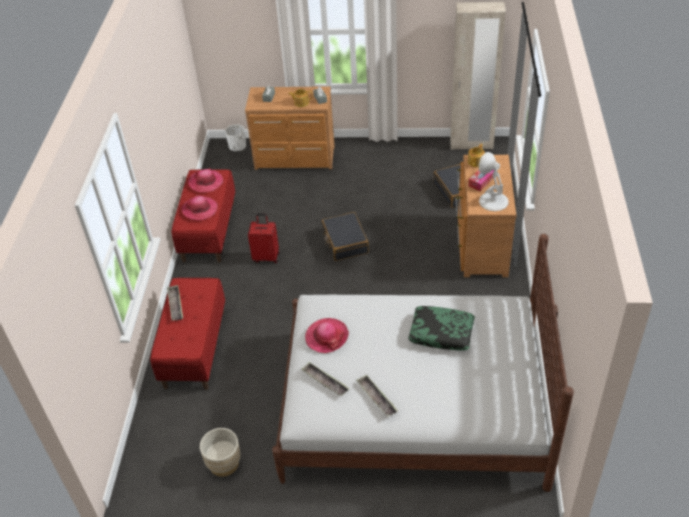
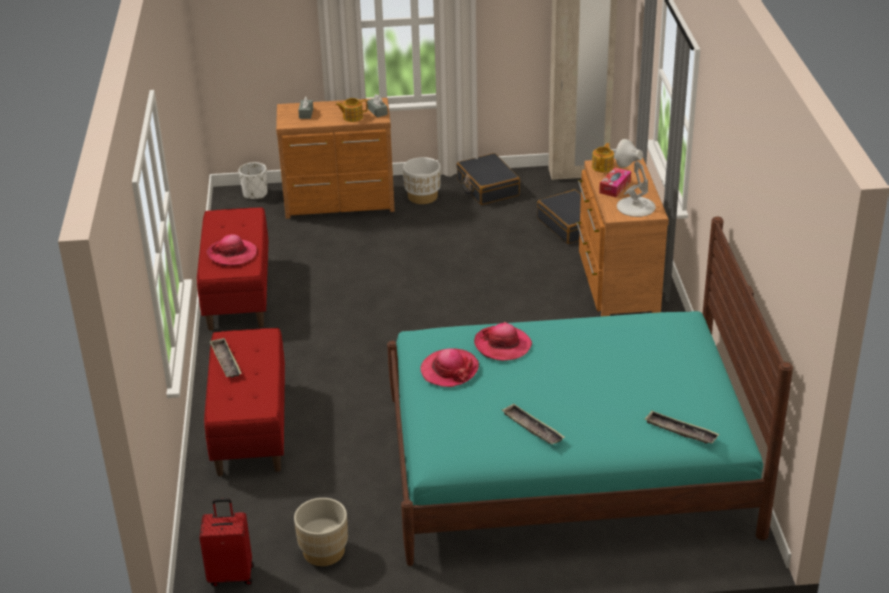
camera: 10 degrees left, 10 degrees down
(206, 182) = (232, 223): hat -> hat (502, 345)
(266, 257) = (327, 316): red suitcase -> red suitcase (231, 575)
(325, 381) = (459, 417): tray -> tray (681, 431)
(345, 242) = (432, 292): black suitcase -> black suitcase (487, 188)
(354, 158) = (422, 197): none -> white planter
(412, 405) = (566, 464): white bed -> turquoise bed
(441, 333) = (599, 354): pillow -> none

